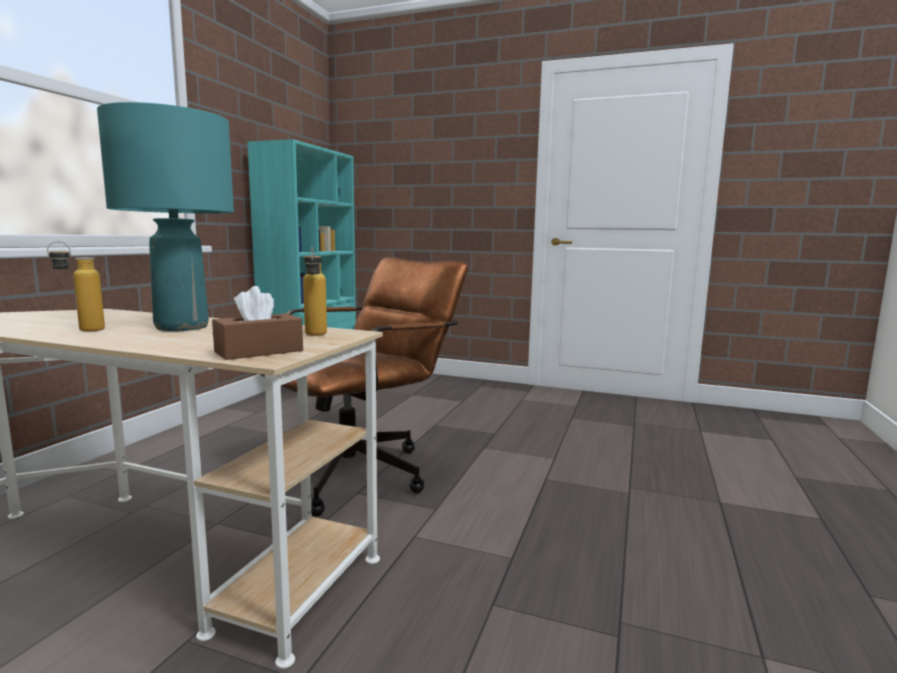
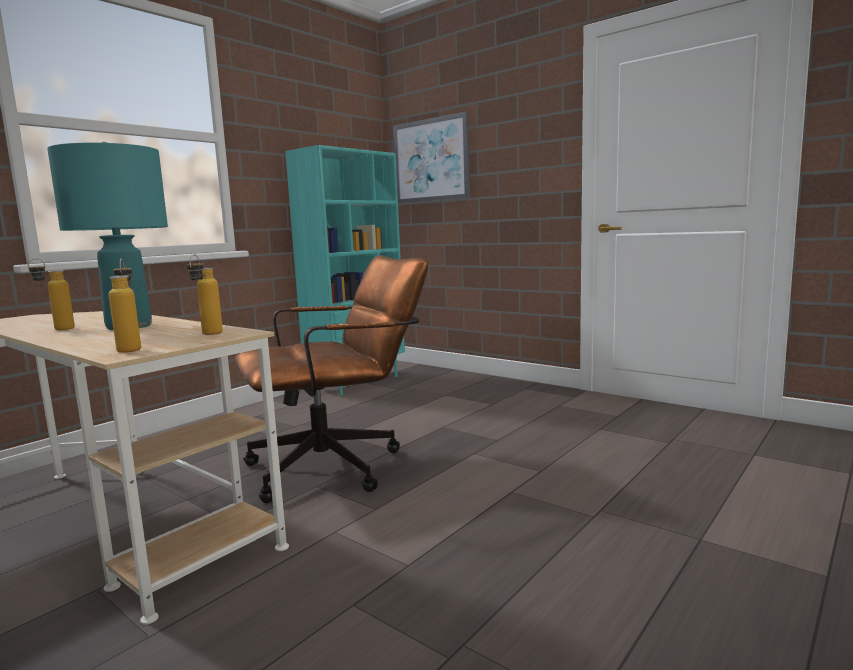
camera: 20 degrees right, 0 degrees up
(259, 351) = (131, 348): brown tissue box -> bottle
(381, 167) = (431, 160): none -> picture

